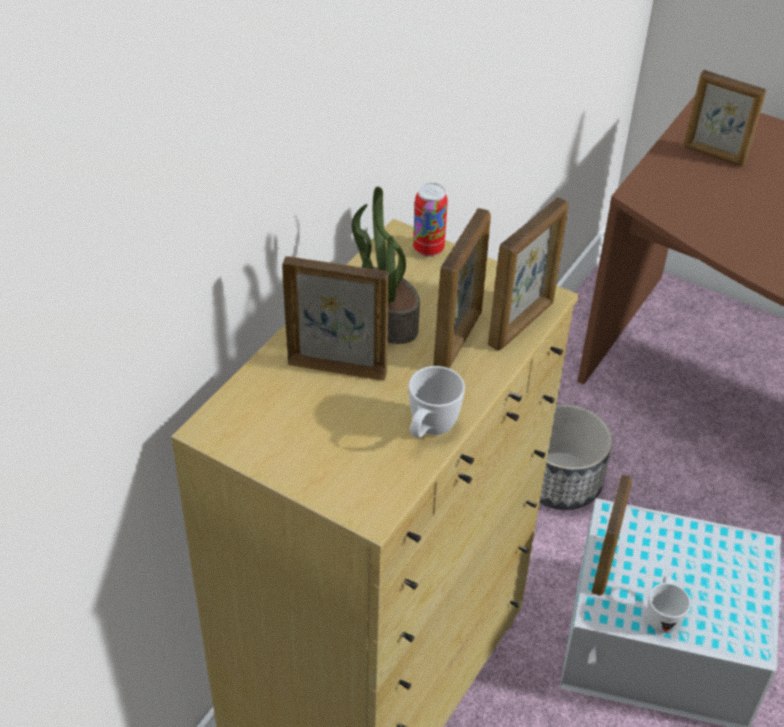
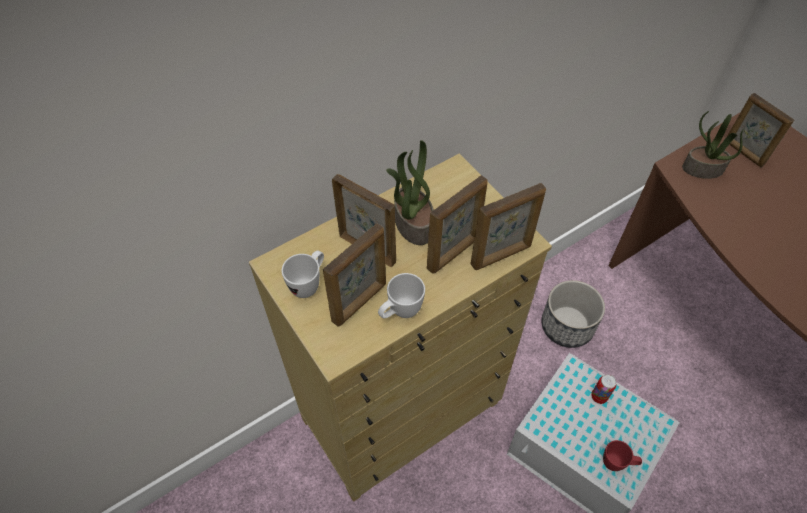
camera: 25 degrees right, 10 degrees up
(428, 249) = (469, 182): can -> can (599, 397)
(604, 565) = (553, 398): picture frame -> picture frame (360, 302)
(662, 616) = (574, 444): white mug -> white mug (309, 284)
(674, 188) = (702, 169): none -> potted plant
(730, 618) = (617, 463): none -> red mug

